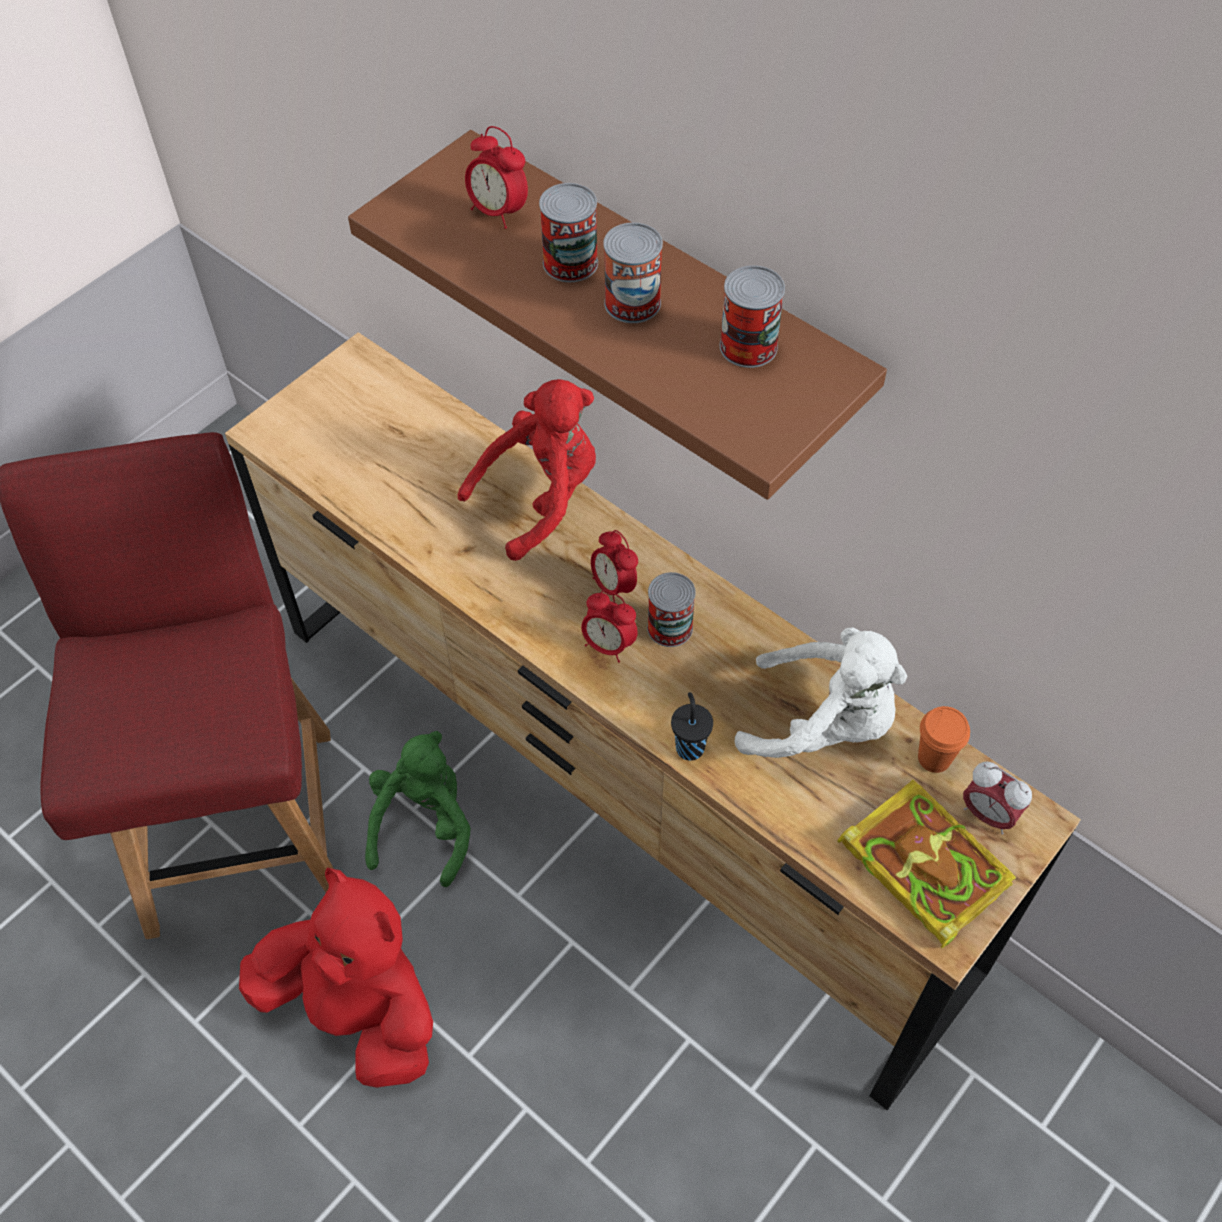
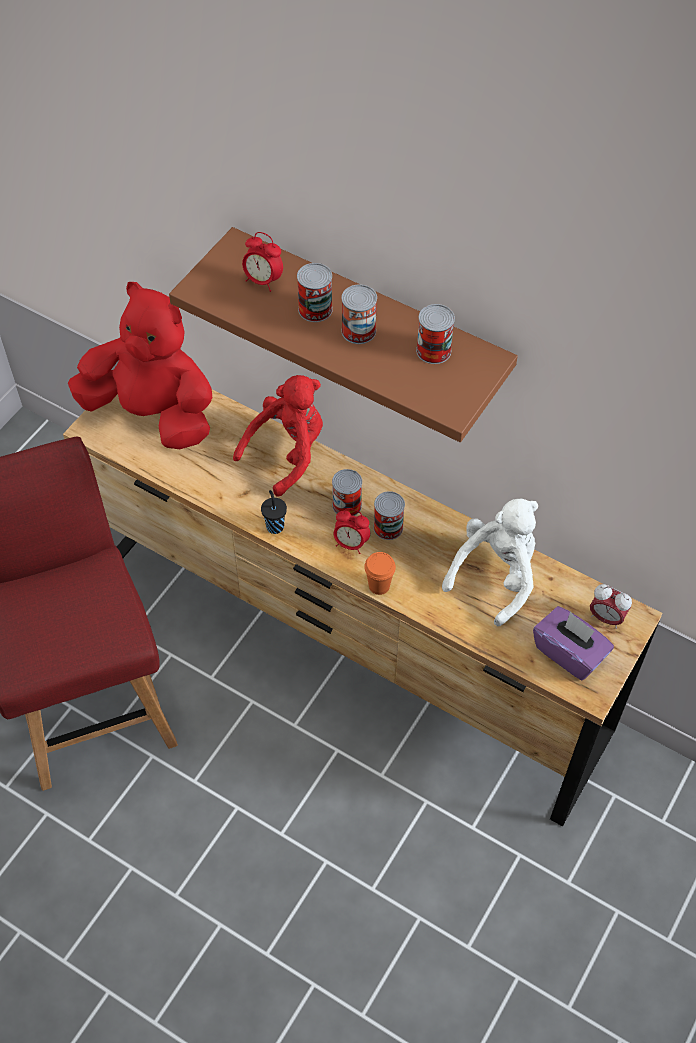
camera: 10 degrees left, 0 degrees up
(358, 1011) = (200, 816): red plush toy -> red plush toy (153, 413)
(425, 825) = (221, 687): green plush toy -> none
(614, 586) = (347, 505): alarm clock -> can
(689, 746) = (414, 601): black cup -> black cup (275, 525)
(823, 723) = (496, 575): white plush toy -> white plush toy turned 60 degrees counterclockwise
(920, 863) = (569, 653): book -> purple tissue box
(934, 758) = (568, 588): orange cup -> orange cup (379, 586)

